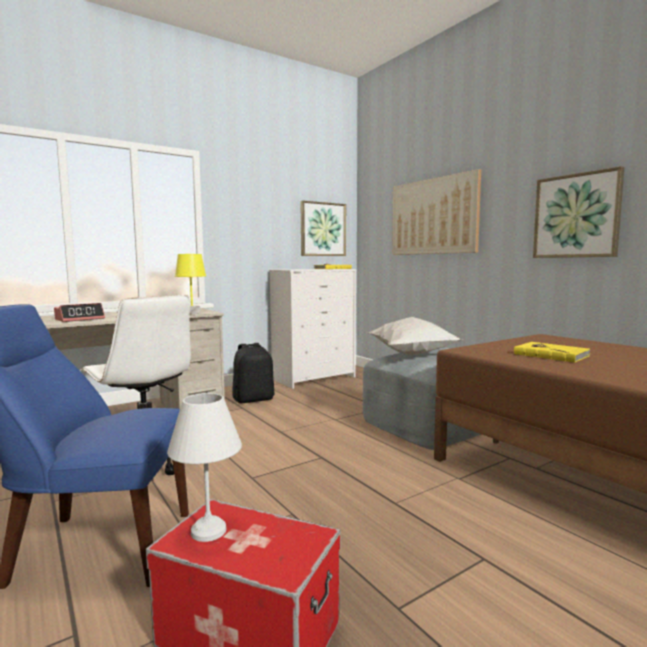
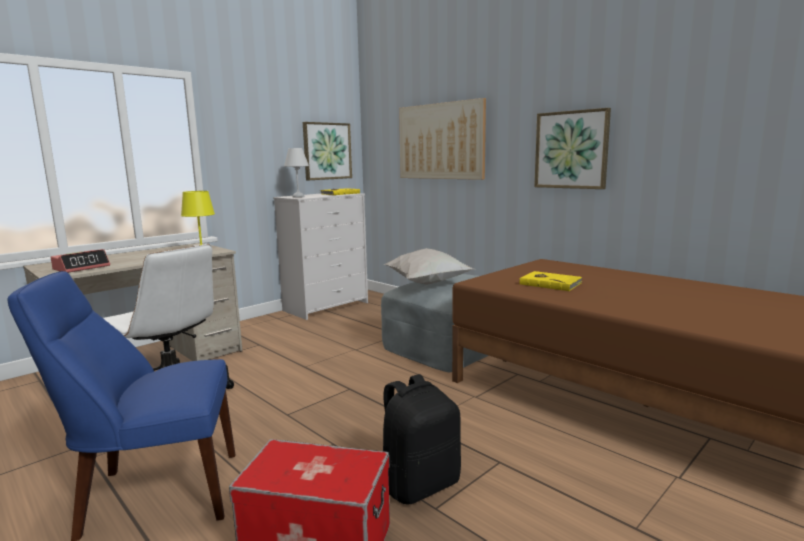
camera: 10 degrees left, 5 degrees up
(208, 530) = (278, 465): white table lamp -> white table lamp (298, 196)
(254, 399) = (269, 334): black backpack -> black backpack (419, 484)

